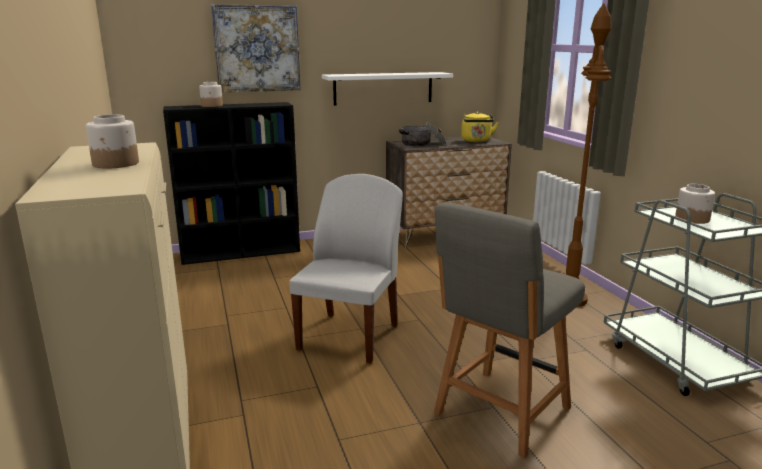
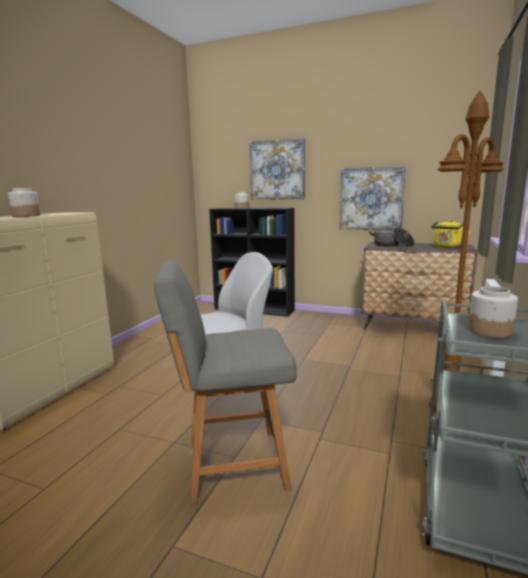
camera: 40 degrees right, 5 degrees down
(383, 88) = (371, 199): white shelf -> picture

